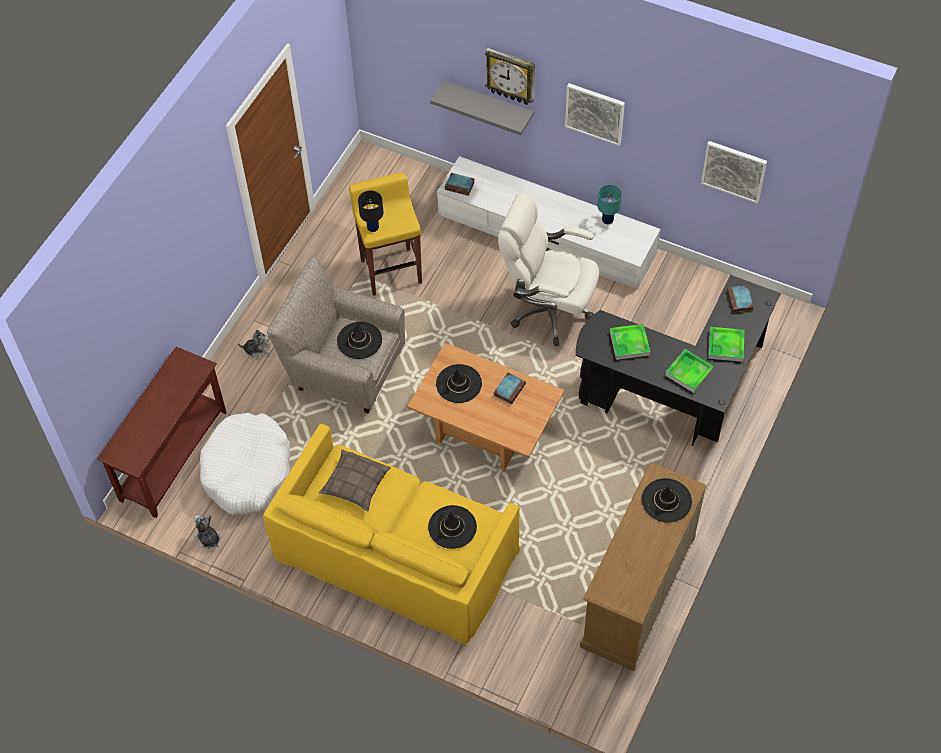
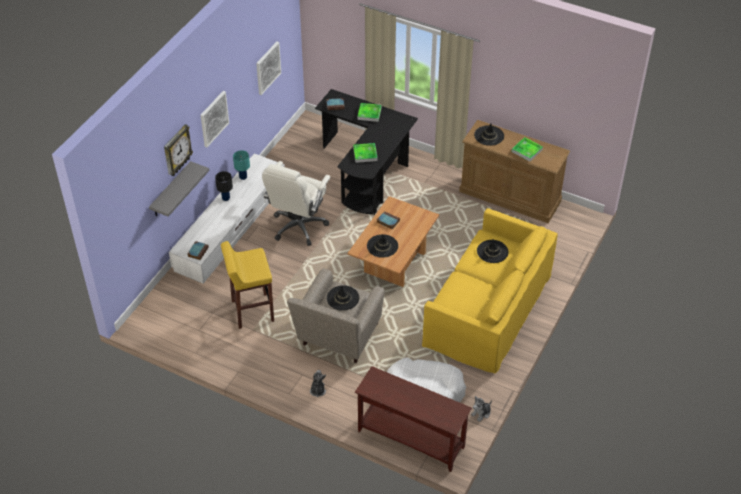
camera: 90 degrees left, 10 degrees down
(355, 484) = (461, 300): pillow -> none
(372, 228) = (259, 272): black table lamp -> black table lamp (226, 198)
(689, 372) = (388, 130): tray -> tray (527, 150)

